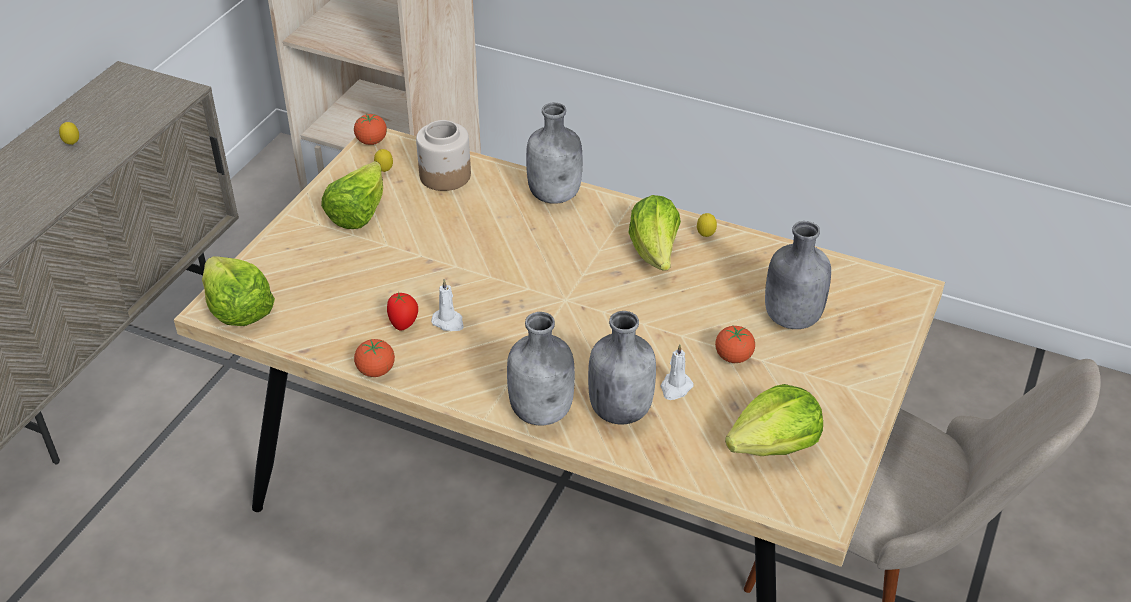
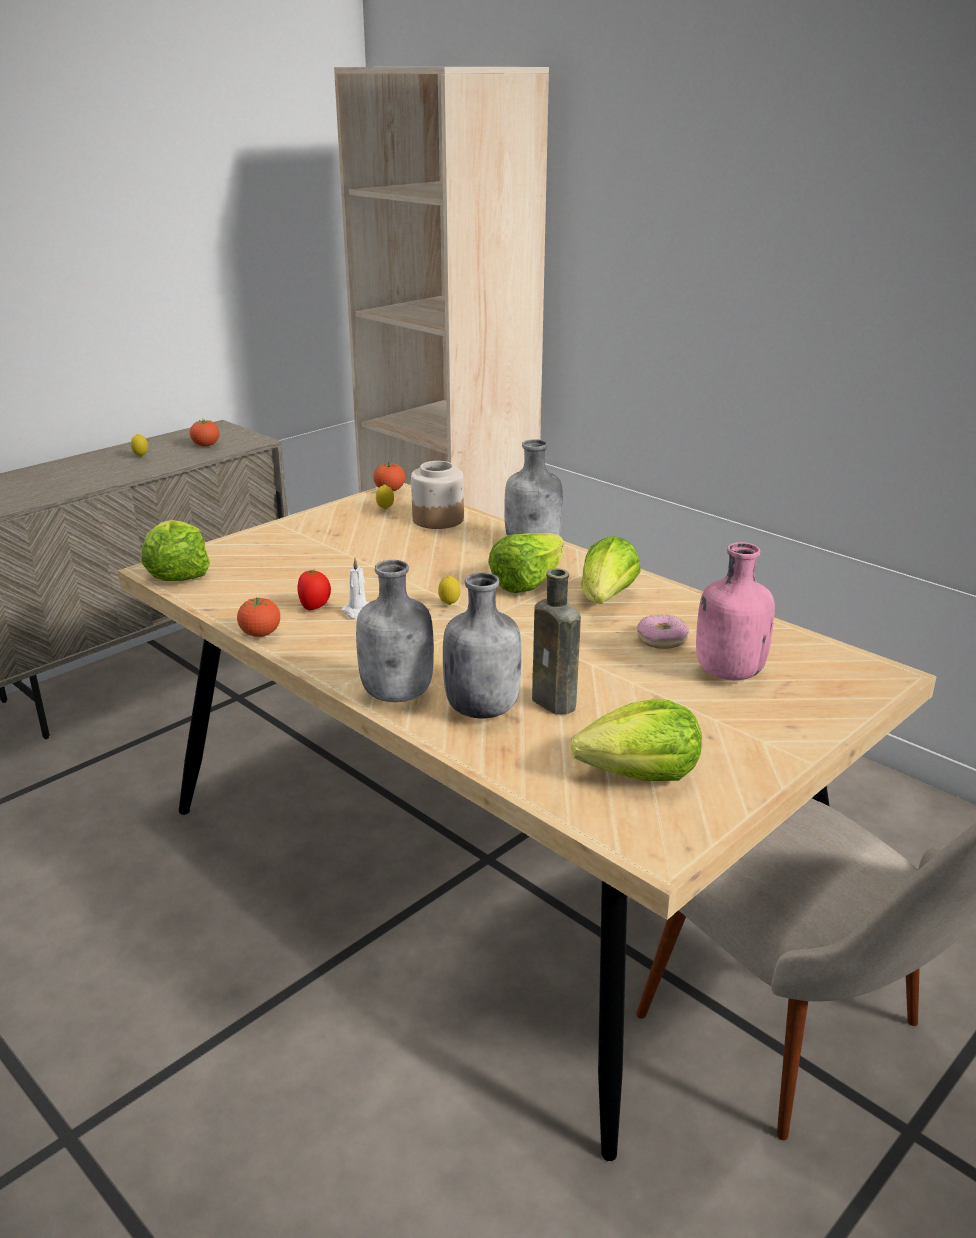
camera: 20 degrees right, 15 degrees down
(358, 213) = (338, 531): lettuce -> lettuce (527, 583)
(675, 388) = (556, 703): white candle -> brown bottle
(705, 236) = (669, 596): lemon -> lemon (449, 604)
(723, 291) = (661, 639): none -> donut
(733, 357) = (639, 691): tomato -> tomato (206, 445)
(791, 318) = (727, 672): grey bottle -> pink bottle

